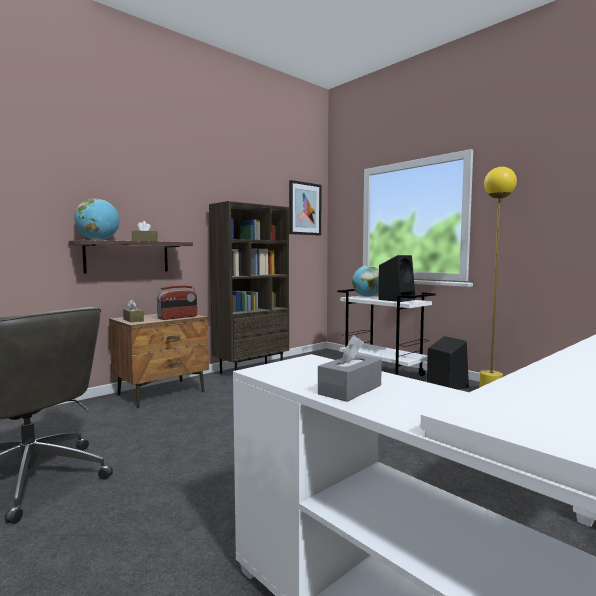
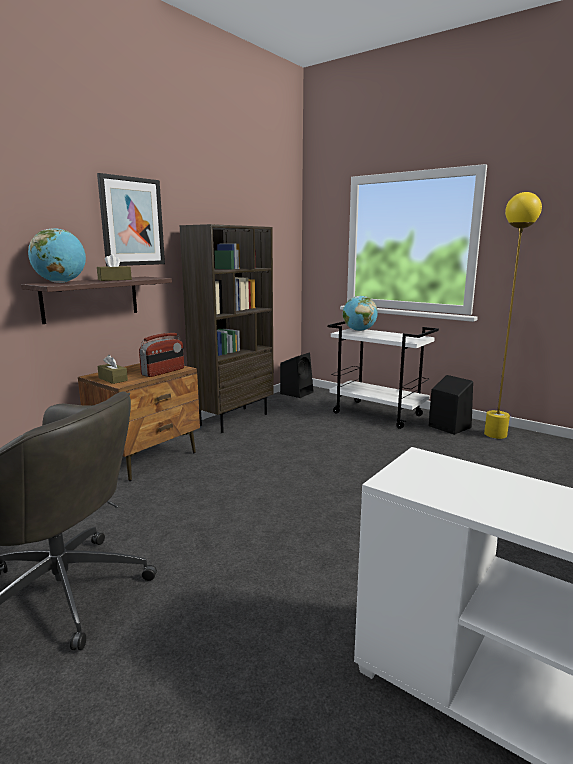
camera: 10 degrees left, 10 degrees up
(304, 208) = (279, 223): picture -> picture (132, 222)
(350, 389) = (512, 507): grey tissue box -> none
(397, 299) = (396, 336): black speaker -> black speaker (297, 392)

